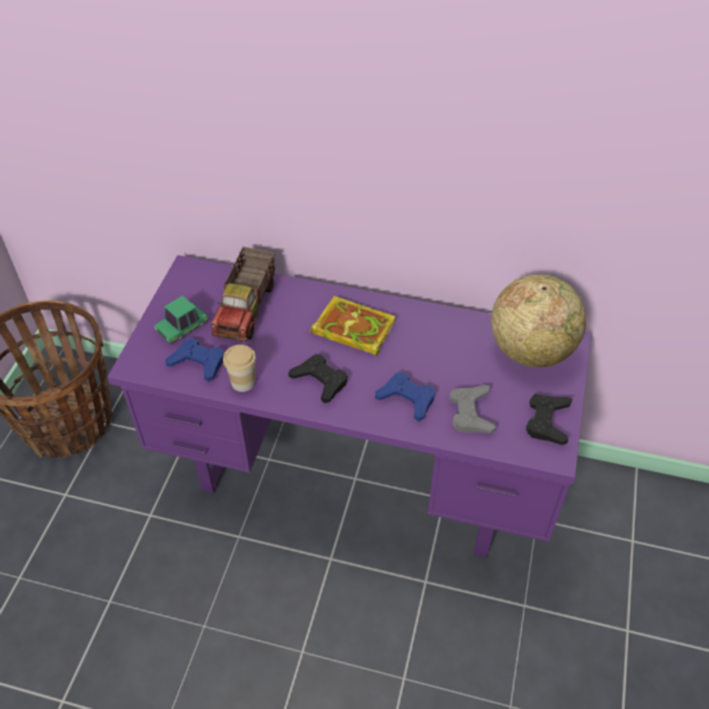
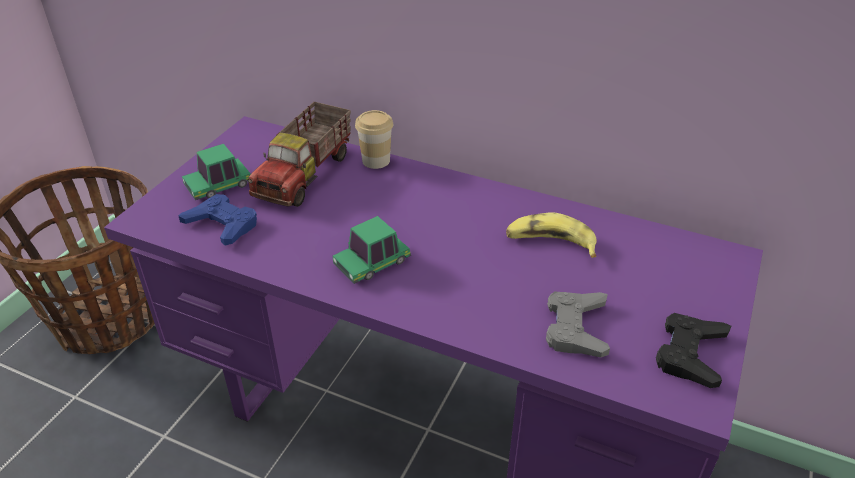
camera: 10 degrees right, 10 degrees down
(243, 382) = (271, 252): cup -> cup (376, 160)
(320, 381) = (372, 263): black game controller -> toy car
(351, 329) = (431, 210): book -> none
(406, 399) = (486, 299): blue game controller -> none
(443, 346) = (550, 243): none -> banana
(531, 350) = (673, 261): globe -> none

